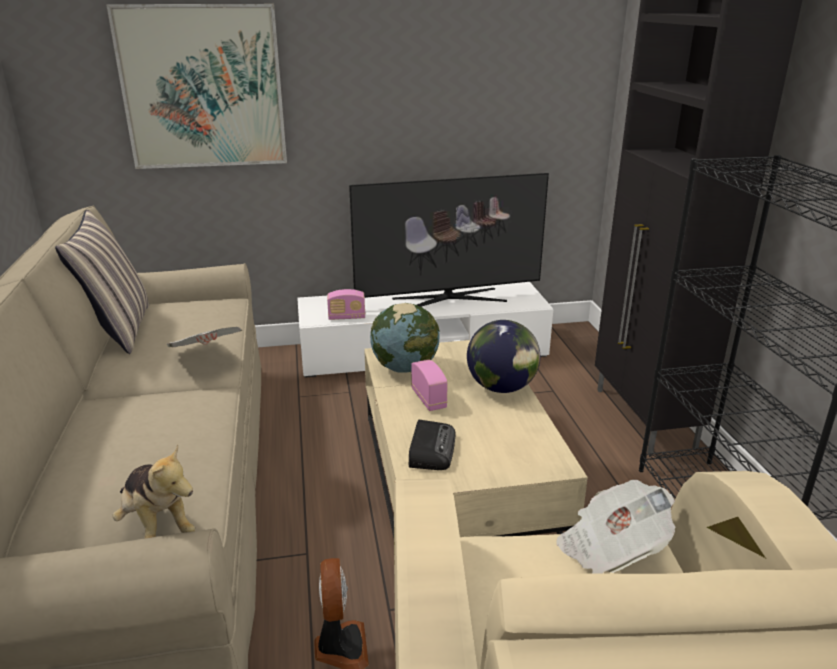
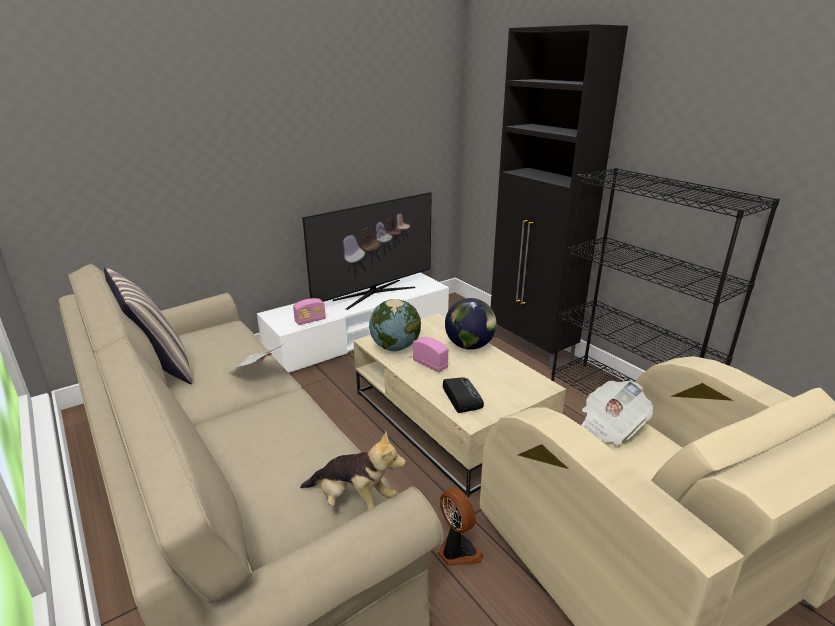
camera: 25 degrees left, 0 degrees up
(203, 88) = (166, 149): picture -> none

